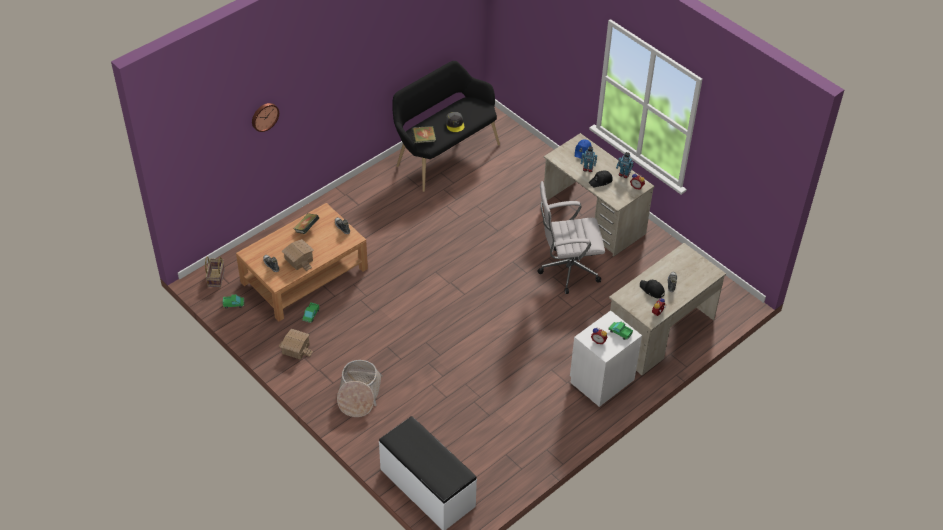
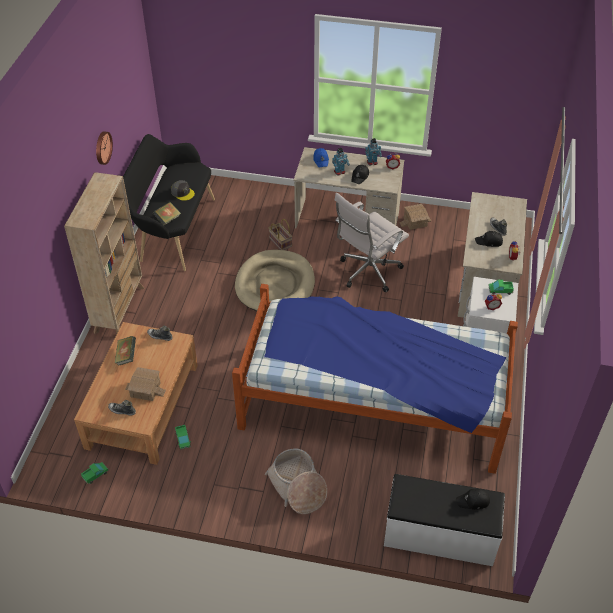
camera: 35 degrees left, 0 degrees up
(215, 277) = (52, 459): basket -> basket (279, 242)
(264, 116) = (34, 256): wall clock -> wall clock (102, 147)
(296, 348) = (198, 480): toy house -> toy house (415, 221)
(349, 195) = (119, 309): none -> beige bookcase
(447, 467) = (473, 501): none -> black cap
(470, 370) = (373, 402): none -> bed
(482, 240) = (275, 285): none -> beige dog bed

